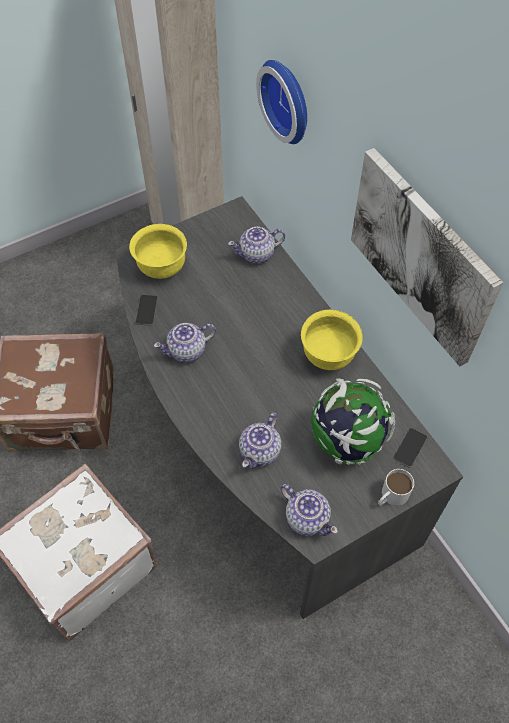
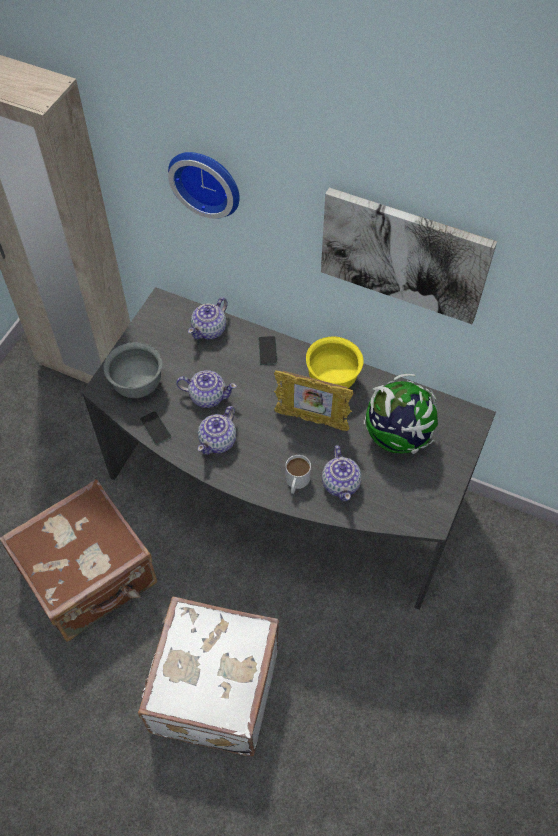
camera: 35 degrees left, 0 degrees up
(162, 267) = (137, 385): yellow bowl -> grey bowl
(280, 380) = (311, 420): none -> picture frame
(307, 518) = (414, 510): teapot -> teapot (207, 396)
(391, 496) = (459, 457): white mug -> white mug (296, 482)
(410, 448) = (445, 413): phone -> phone (267, 351)

